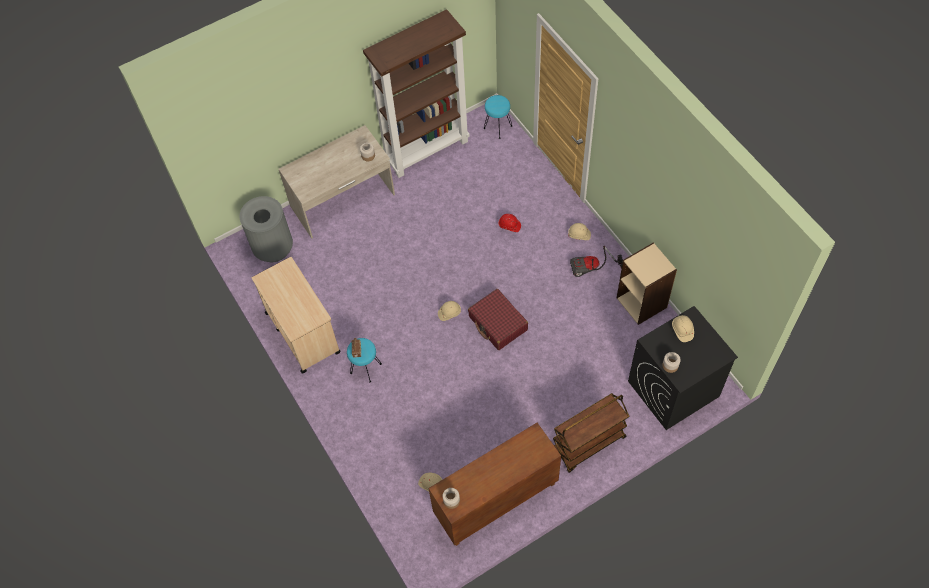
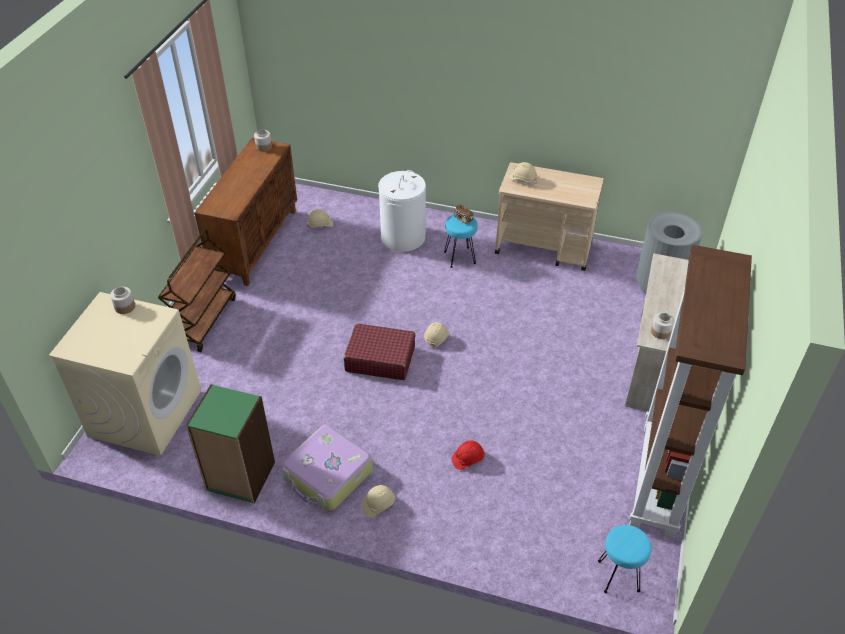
camera: 135 degrees right, 15 degrees down
(384, 419) = (403, 237): none -> white laundry basket
(592, 269) = (328, 475): vacuum cleaner -> suitcase
(642, 302) = (240, 476): beige bookcase -> green bookcase
(673, 389) = (145, 412): black washing machine -> beige washing machine
(682, 330) = (131, 344): beige hard hat -> beige hard hat (522, 179)

